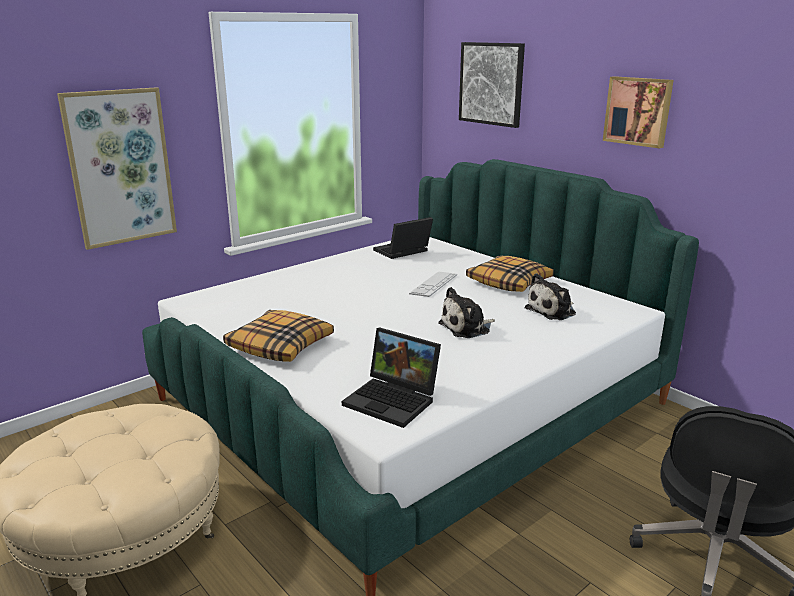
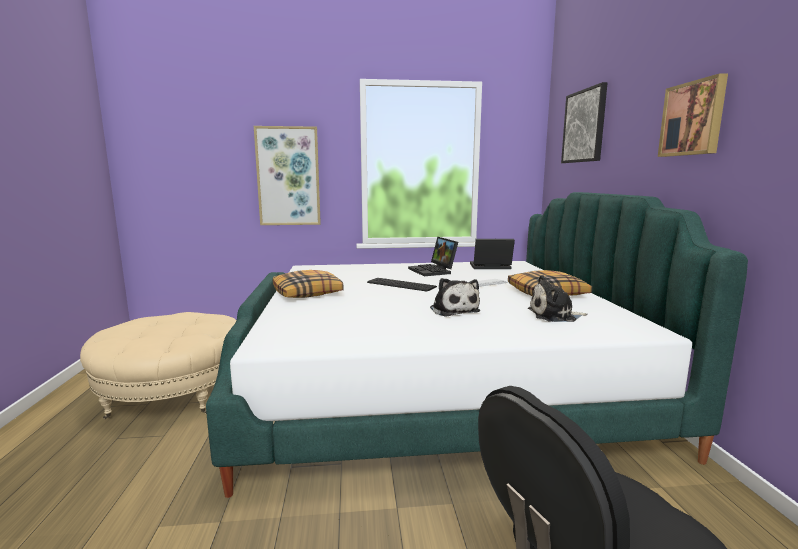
camera: 35 degrees right, 10 degrees down
(360, 304) = (401, 285): none -> keyboard
(394, 400) = (311, 333): laptop -> laptop (433, 271)
(467, 328) = (453, 310): plush toy -> plush toy turned 120 degrees counterclockwise

